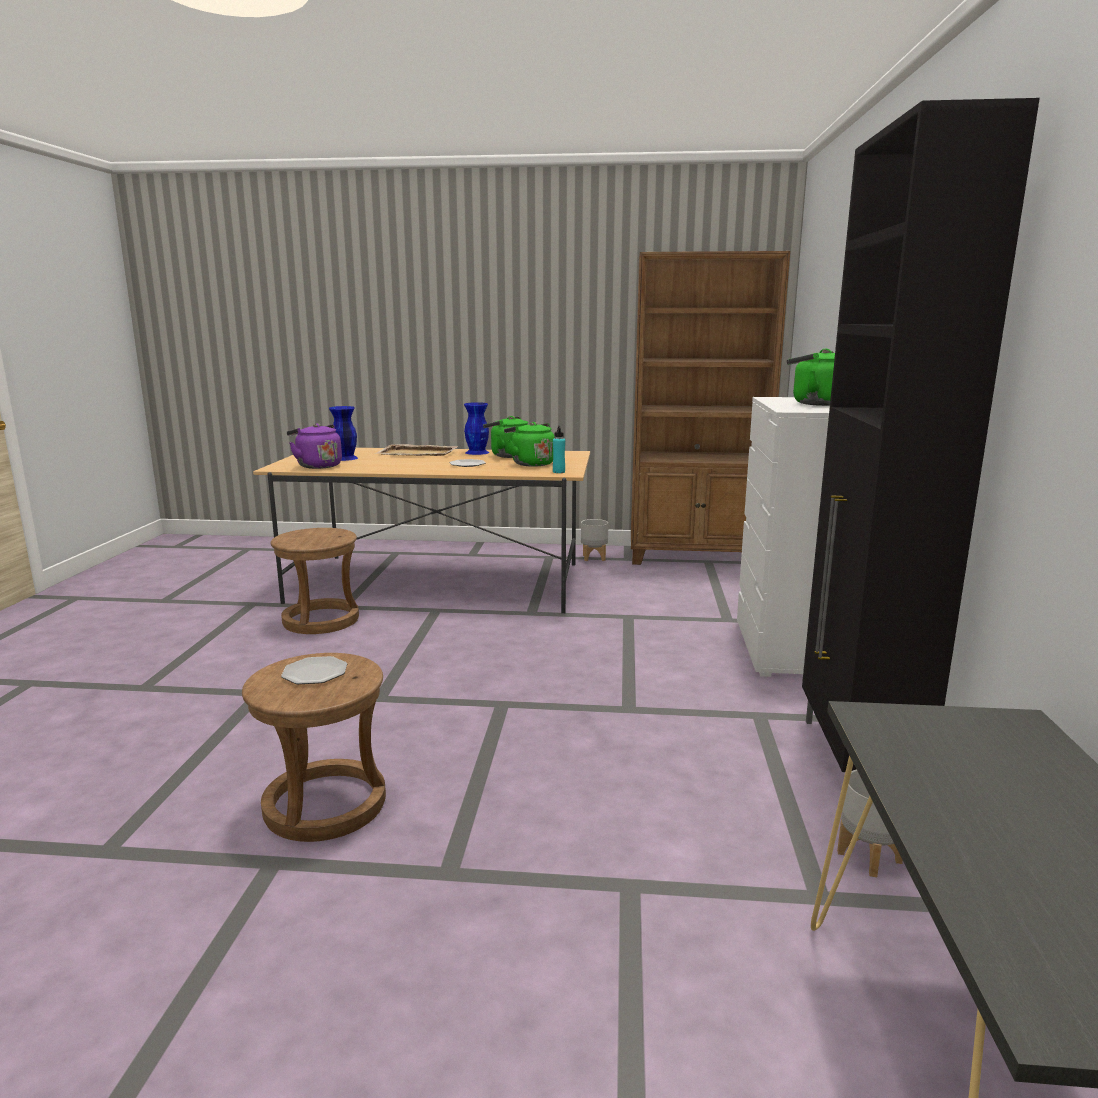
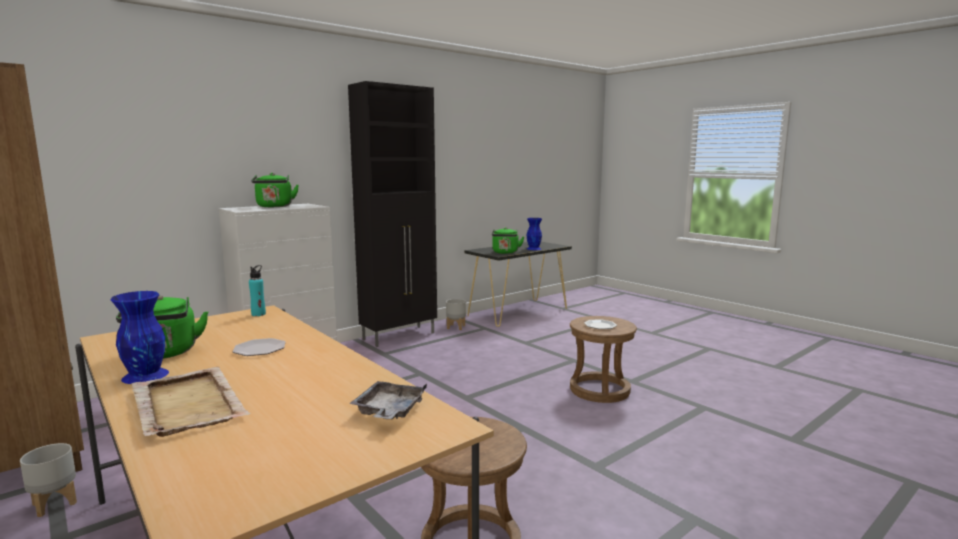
camera: 135 degrees left, 5 degrees down
(317, 466) = (389, 411): purple kettle -> grey tray
(344, 458) = (300, 428): blue vase -> blue vase (534, 248)
(531, 463) = (220, 331): green kettle -> green kettle (505, 253)

